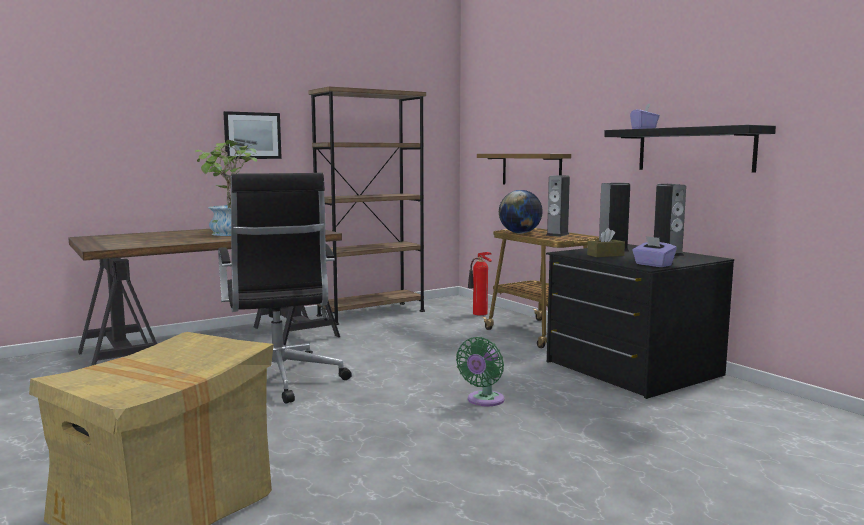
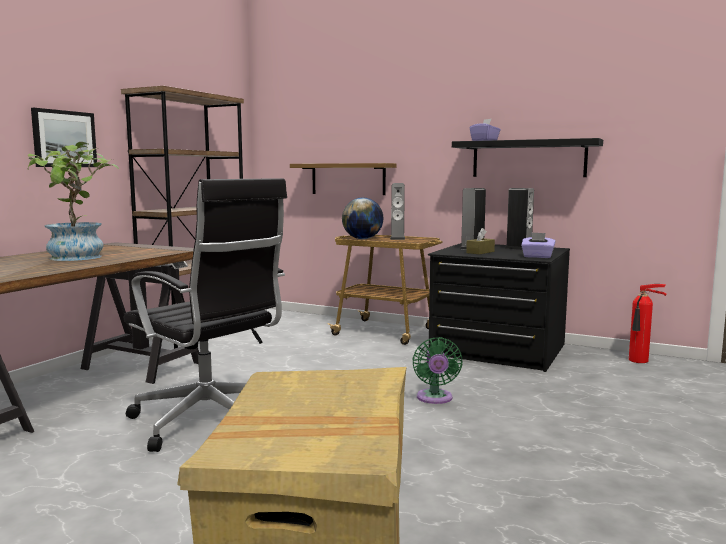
camera: 30 degrees left, 0 degrees up
(479, 314) = (305, 322): fire extinguisher -> fire extinguisher (639, 361)

